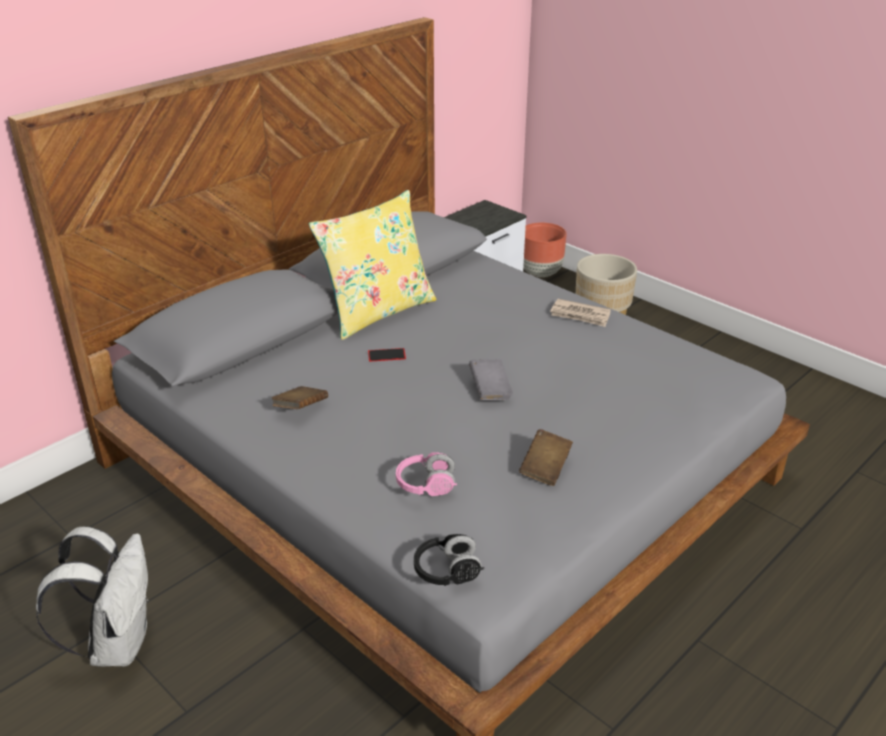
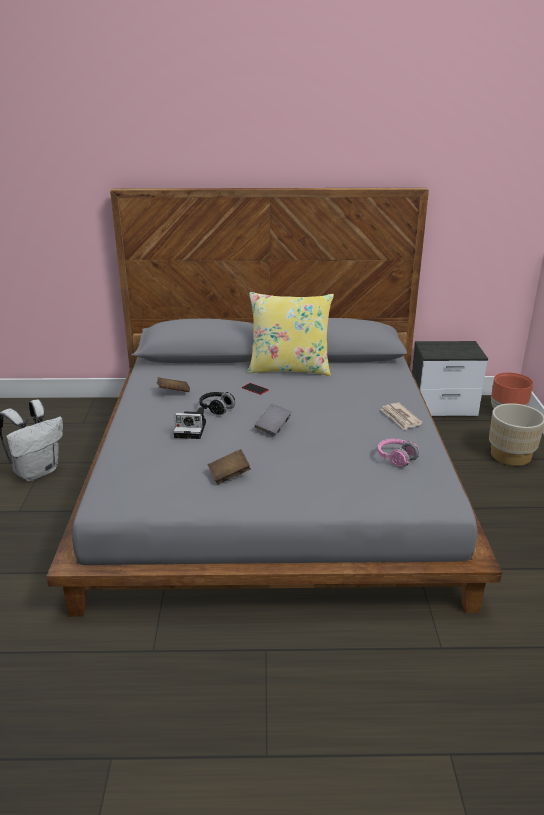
camera: 45 degrees right, 5 degrees down
(416, 441) = (192, 429): none -> camera
(426, 485) = (159, 449): pink headphones -> pink headphones (396, 459)
(447, 572) = (101, 487): black headphones -> black headphones (217, 409)

